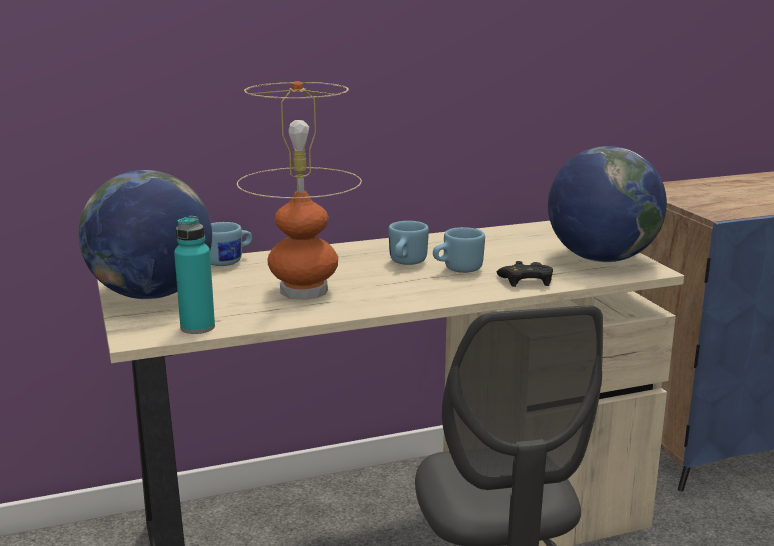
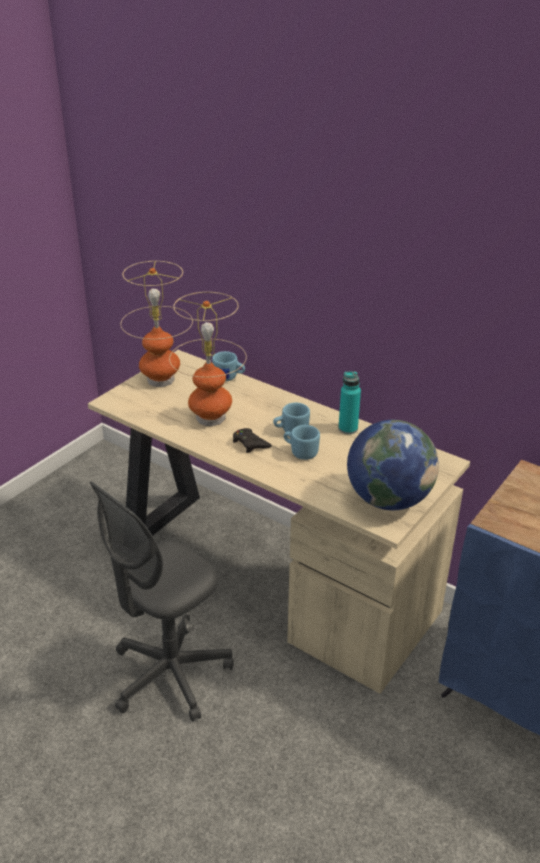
camera: 55 degrees right, 15 degrees up
(151, 295) = (160, 380): globe -> table lamp
(197, 327) = (134, 411): turquoise bottle -> turquoise bottle (348, 429)
(526, 281) = (309, 483): black game controller -> black game controller (250, 443)

